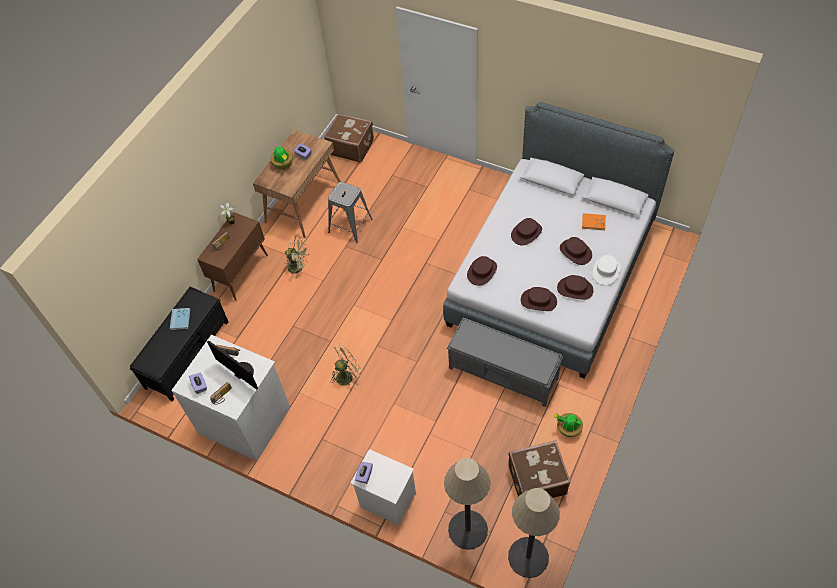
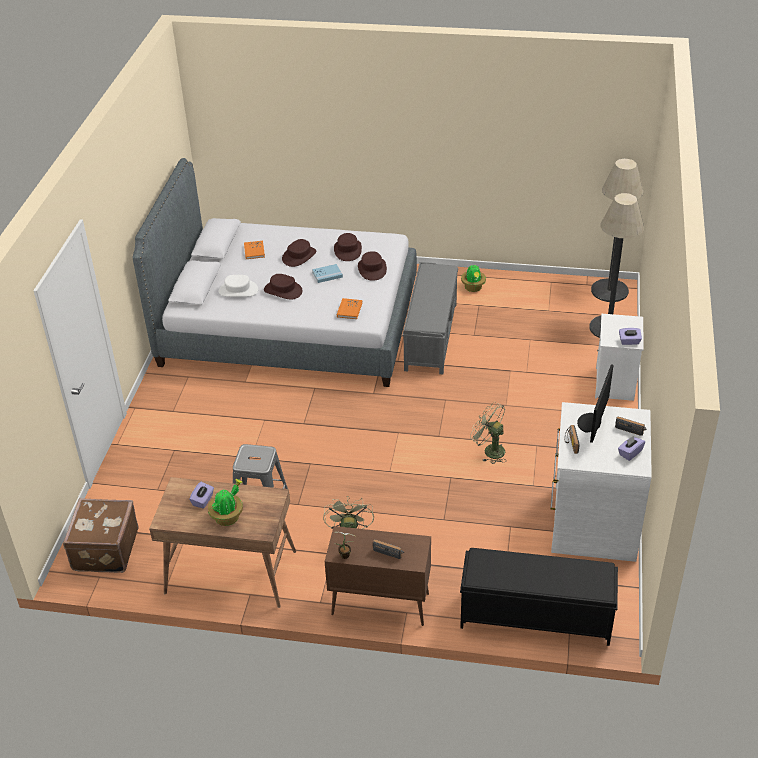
camera: 110 degrees left, 15 degrees down
(180, 319) = (519, 575): blue book -> blue book (327, 274)
(482, 271) = (349, 310): brown hat -> orange book
(536, 479) = (534, 298): brown suitcase -> none
(606, 270) = (317, 236): white hat -> white hat (238, 290)

